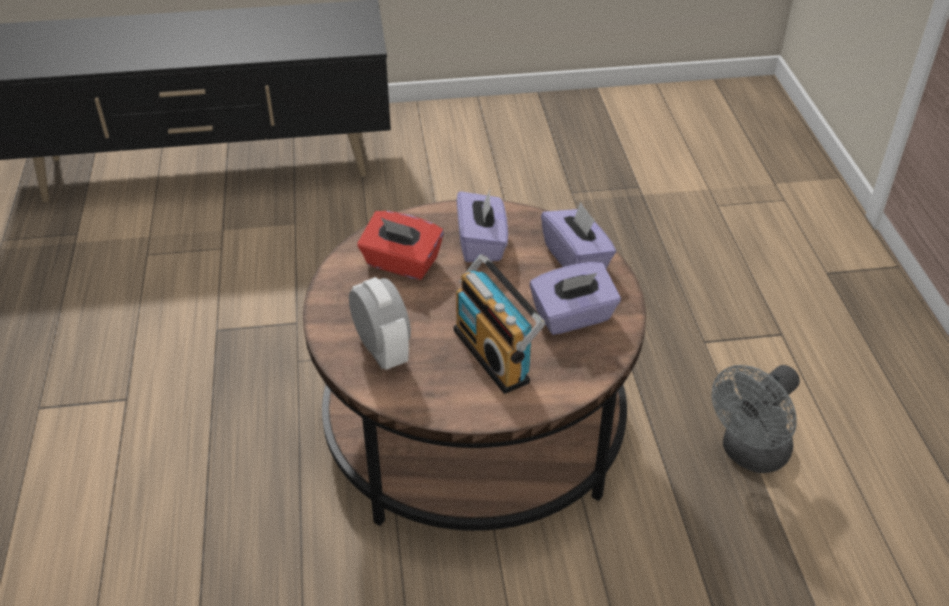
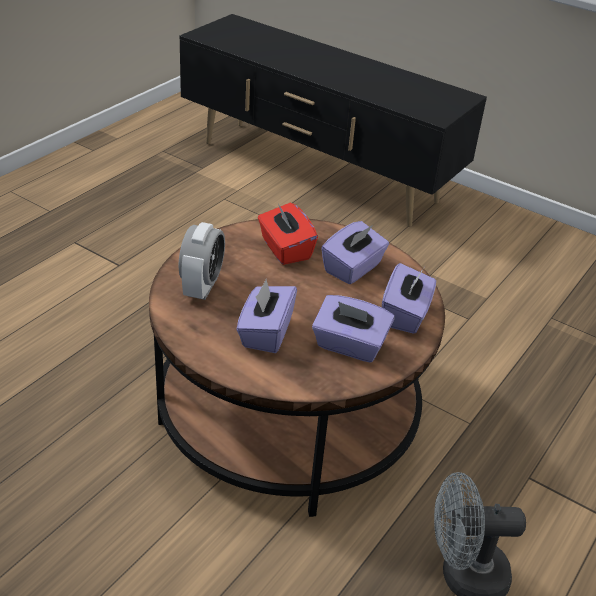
camera: 40 degrees right, 5 degrees down
(495, 354) = (265, 333): radio -> purple tissue box

